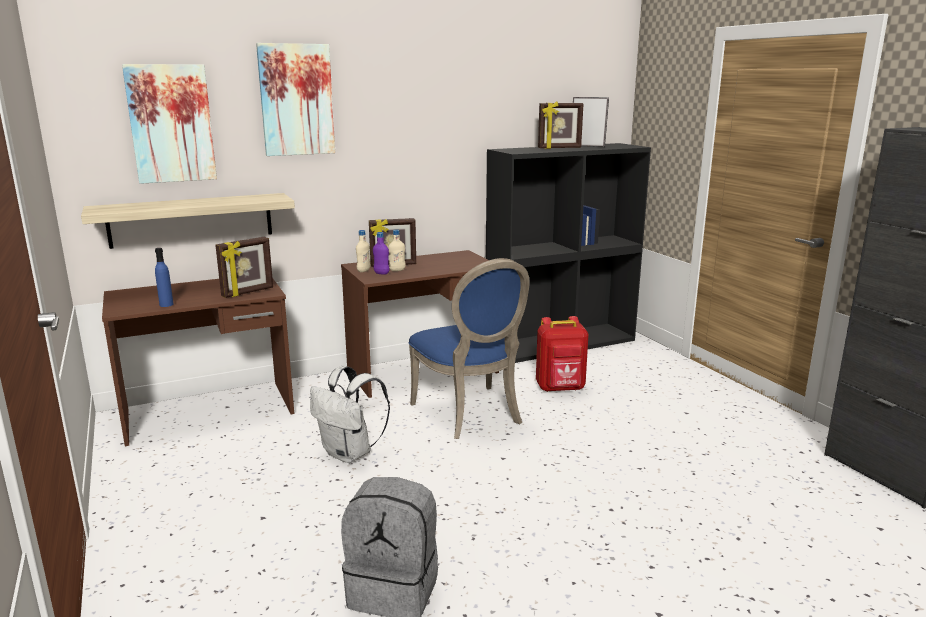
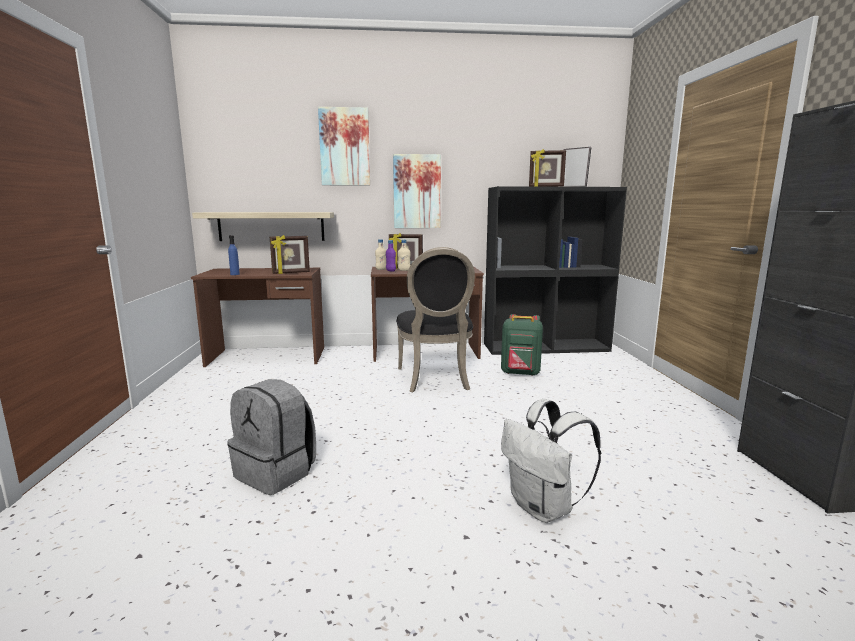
camera: 20 degrees right, 5 degrees down
(171, 124) = (261, 161): picture -> picture (417, 191)
(350, 453) = (329, 390): white backpack -> white backpack (544, 508)
(471, 414) = (436, 379): blue chair -> black chair
(560, 388) = (520, 373): red backpack -> green backpack

